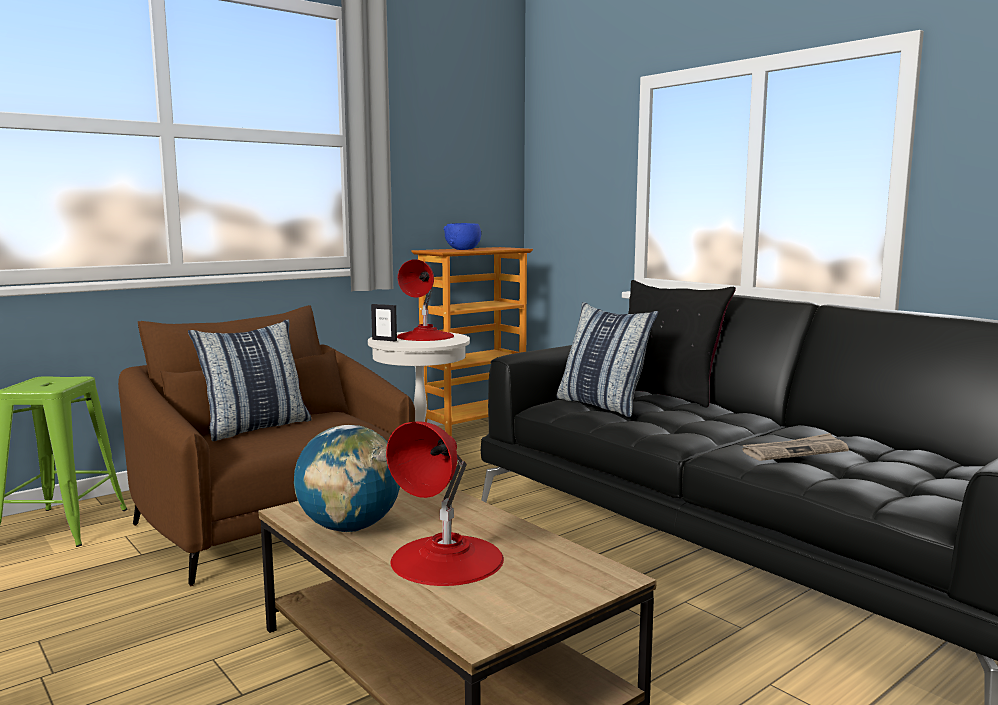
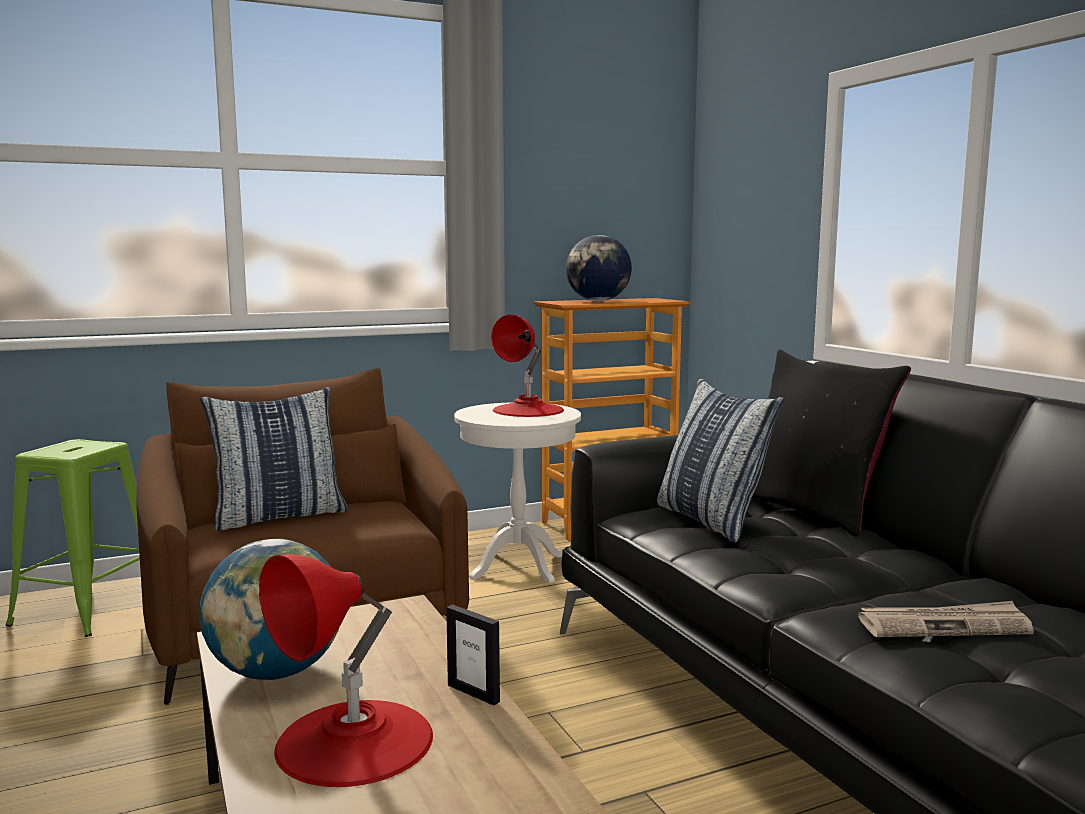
camera: 15 degrees right, 0 degrees up
(384, 340) = (474, 413): picture frame -> picture frame (473, 693)
(463, 249) = (598, 301): blue bowl -> globe

